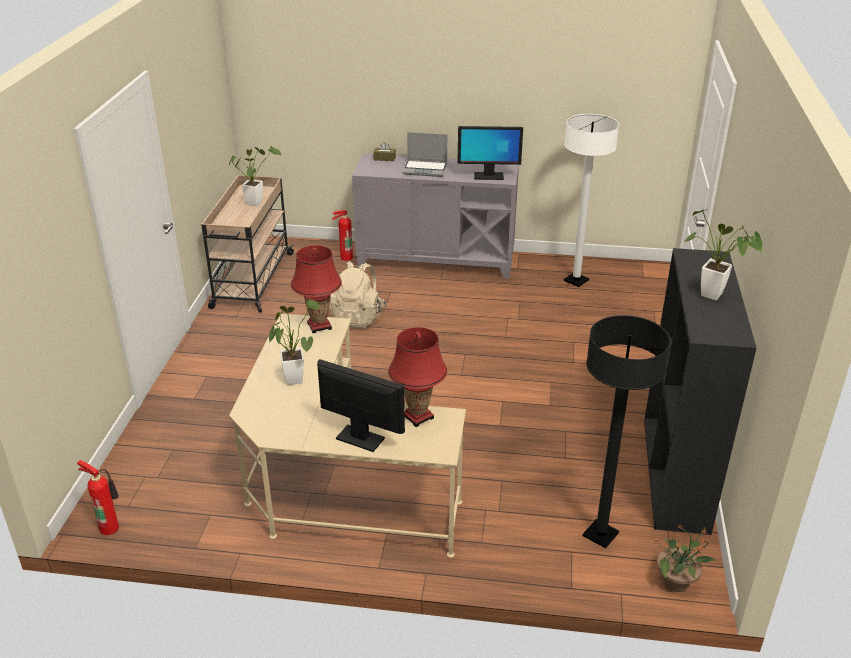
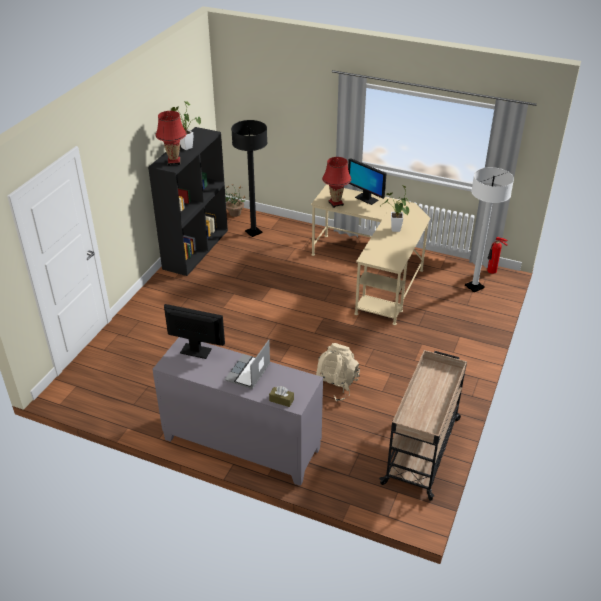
camera: 165 degrees left, 5 degrees up
(256, 202) = (418, 406): potted plant -> none
(319, 326) = (376, 258): red table lamp -> red table lamp (174, 162)
(345, 257) = (328, 467): fire extinguisher -> none
(425, 169) = (248, 373): laptop -> laptop turned 90 degrees counterclockwise
(576, 280) = (135, 392): white floor lamp -> white floor lamp (474, 287)

